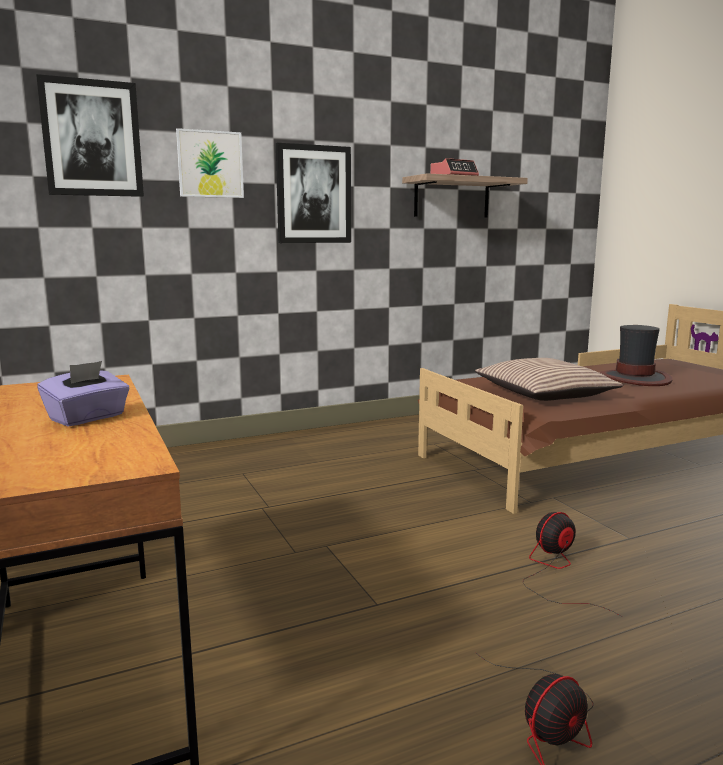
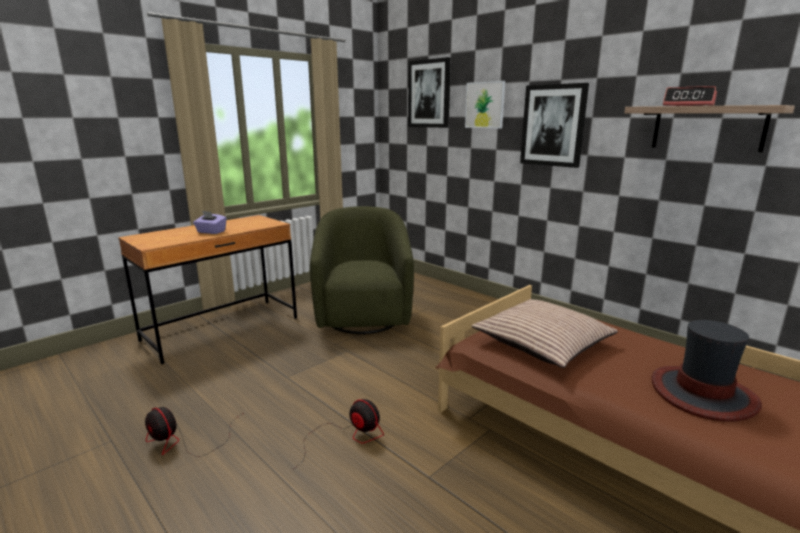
camera: 70 degrees right, 5 degrees up
(207, 516) = (364, 314): none -> green armchair

